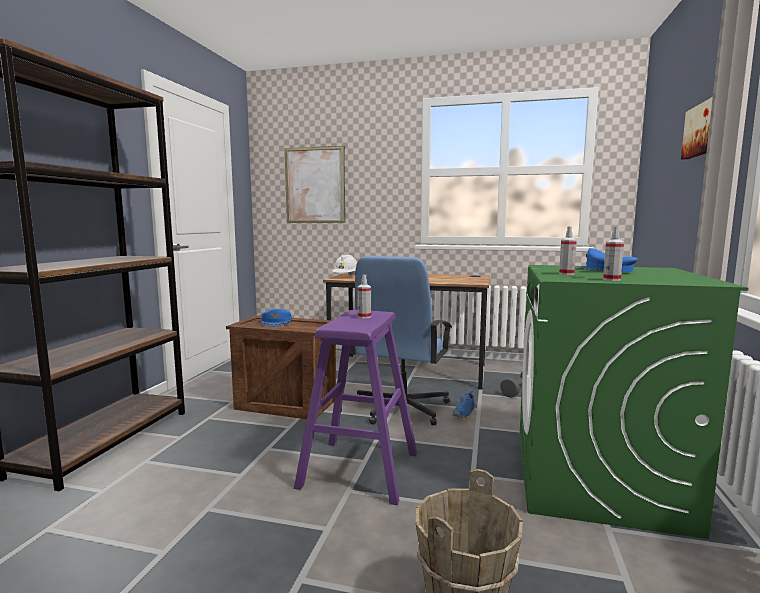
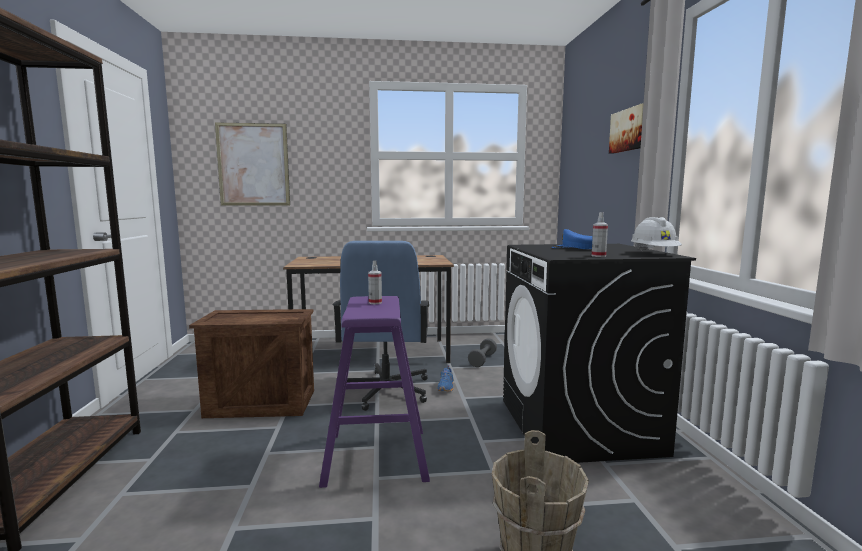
camera: 20 degrees left, 0 degrees up
(276, 322) = (247, 316): blue cap -> none
(346, 277) = (304, 262): white hard hat -> white hard hat (654, 254)
(566, 274) = (555, 252): spray bottle -> none
(596, 479) = (579, 426): green washing machine -> black washing machine

